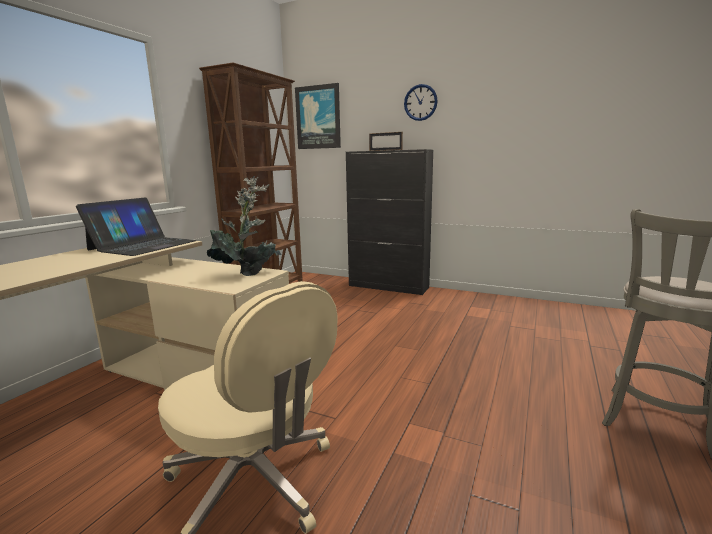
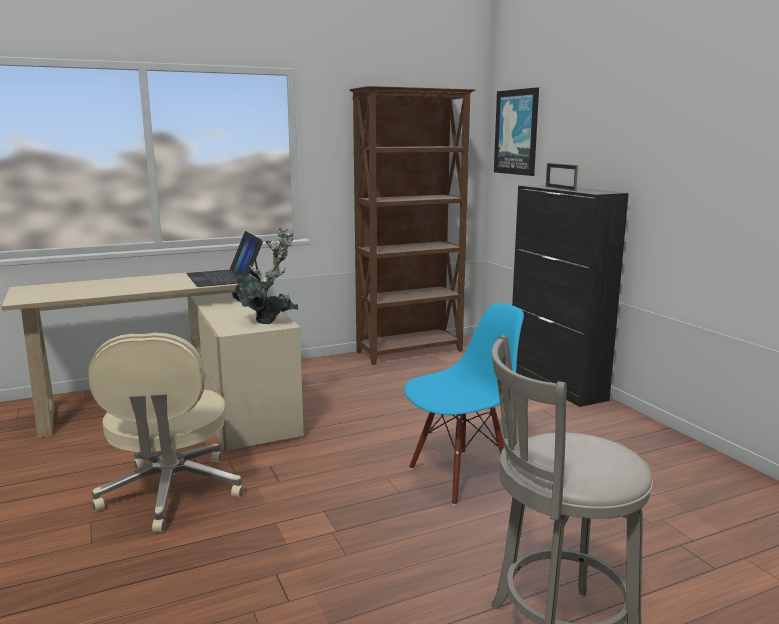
camera: 40 degrees right, 0 degrees up
(143, 245) = (224, 277): laptop -> laptop turned 90 degrees clockwise
(420, 102) = (622, 121): wall clock -> none
(442, 357) = (460, 477): none -> blue chair

